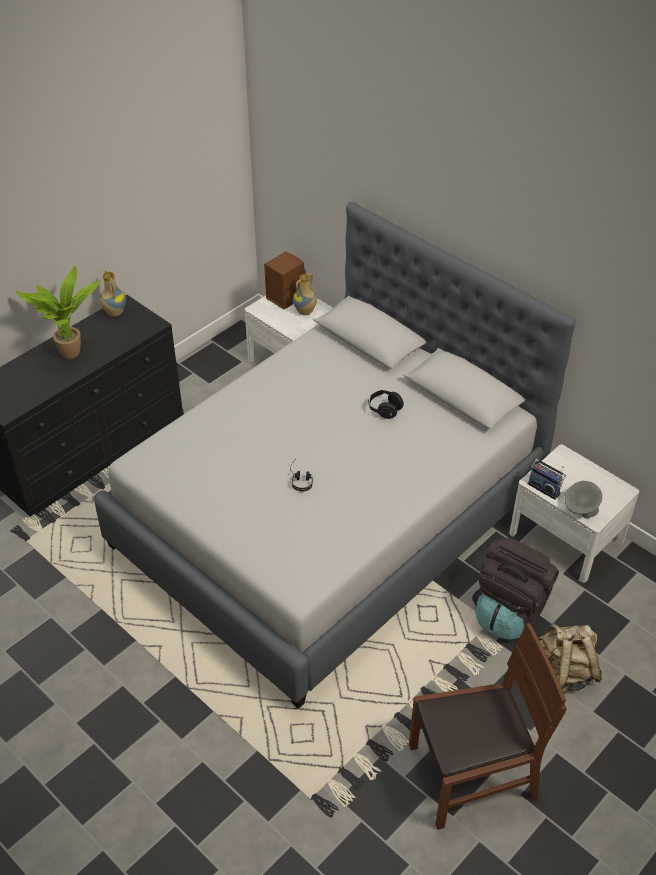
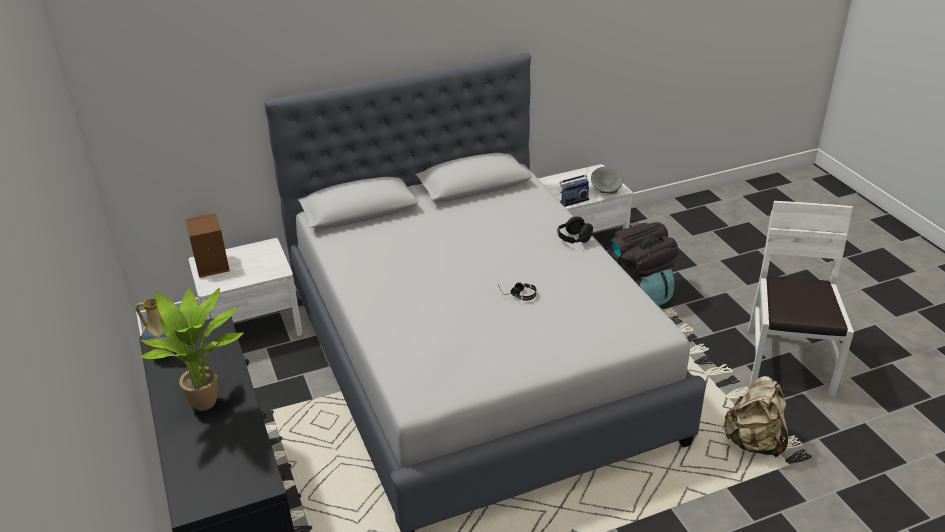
camera: 65 degrees left, 10 degrees down
(305, 312) = (247, 259): vase -> none
(384, 410) = (461, 226): black headphones -> black headphones (574, 240)
(472, 774) = (787, 362): brown chair -> white chair
(563, 672) = (707, 286): beige backpack -> beige backpack (753, 442)

